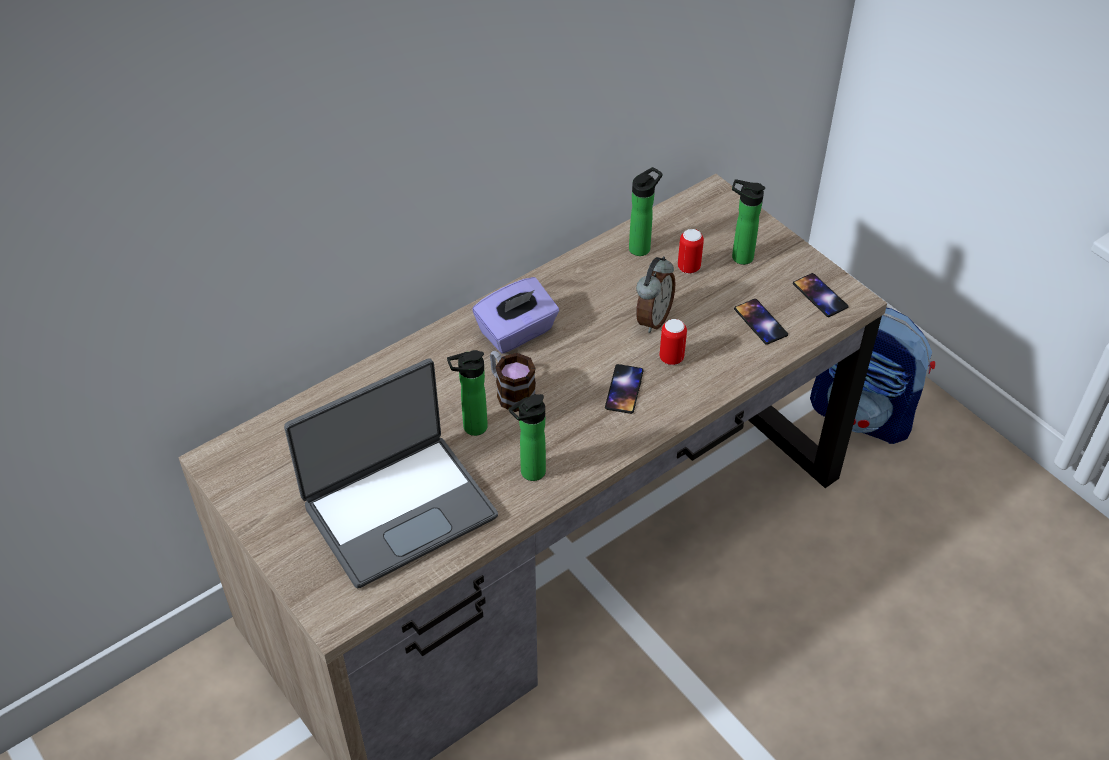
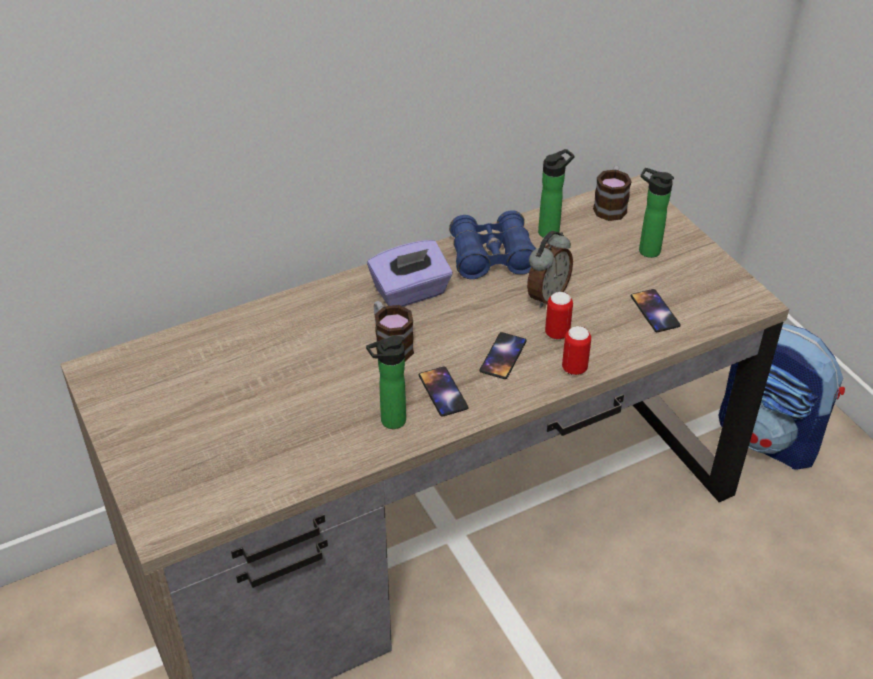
camera: 10 degrees right, 5 degrees down
(398, 508) = (252, 437): laptop -> none
(471, 428) = (343, 372): bottle -> none
(589, 283) = (492, 257): none -> blue binoculars
(688, 268) = (593, 254): can -> can (574, 368)
(694, 212) = (610, 206): none -> mug
(820, 295) = (720, 294): phone -> phone (443, 392)

